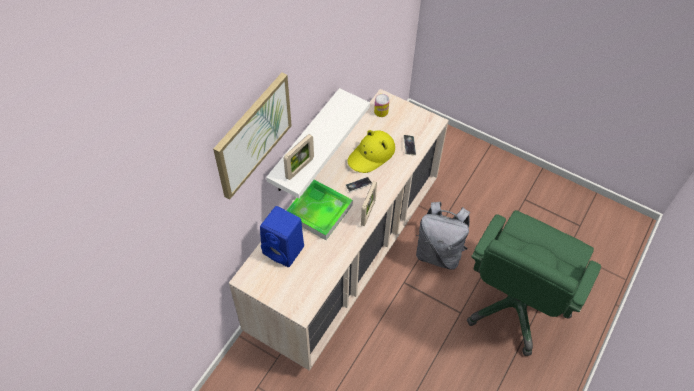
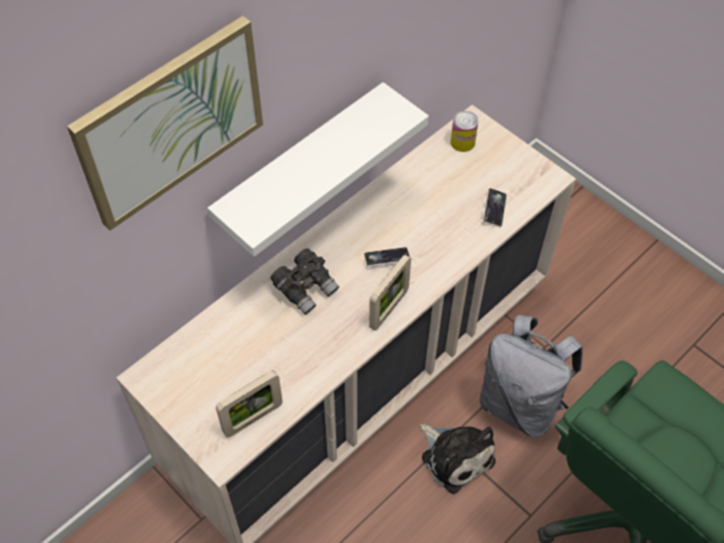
camera: 15 degrees right, 0 degrees up
(285, 250) = (227, 343): blue speaker -> none
(300, 168) = (269, 204): picture frame -> picture frame (253, 419)
(319, 211) = (306, 288): tray -> grey binoculars
(371, 155) = (424, 211): yellow hat -> none
(410, 290) = (455, 456): none -> plush toy

